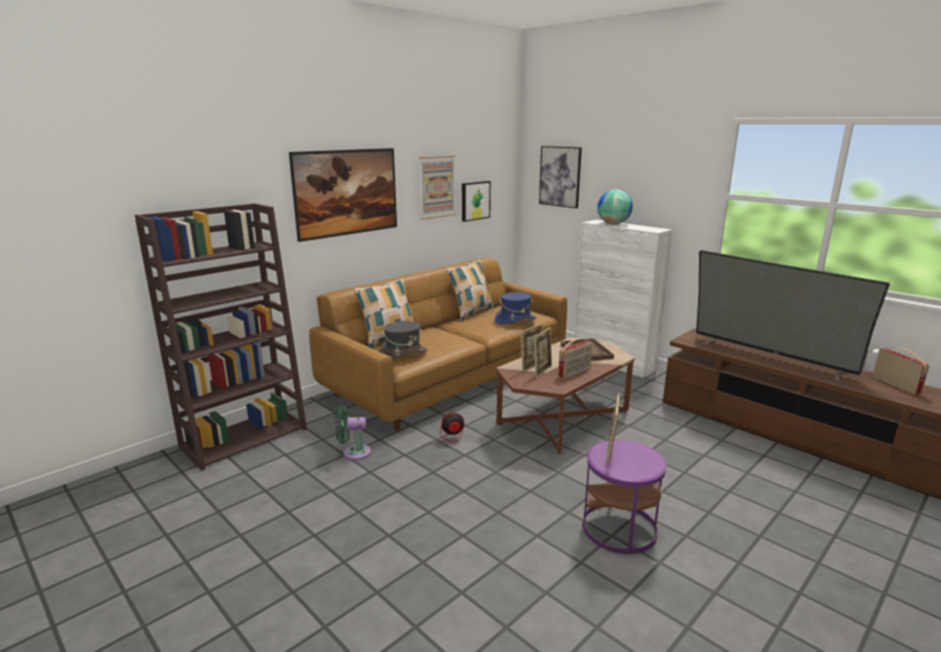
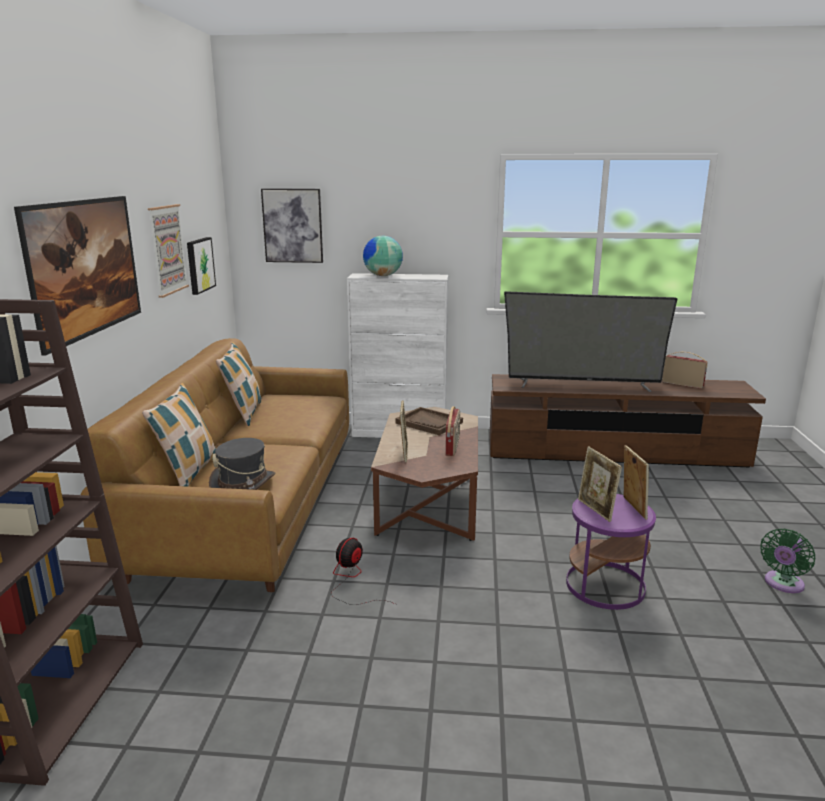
camera: 40 degrees left, 0 degrees up
(353, 452) = (255, 642): green fan -> green fan (782, 584)
(515, 320) = (310, 409): blue hat -> none
(542, 371) = (422, 455): picture frame -> picture frame (632, 508)

